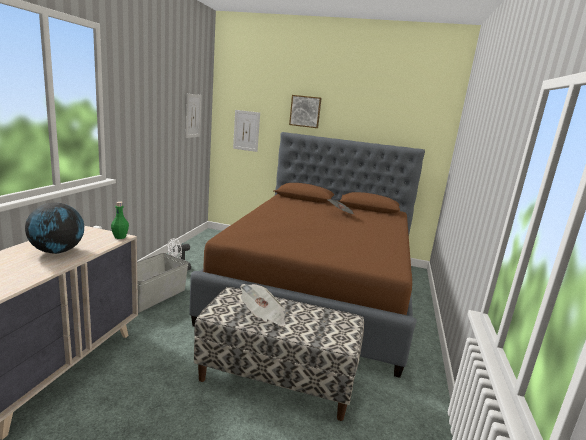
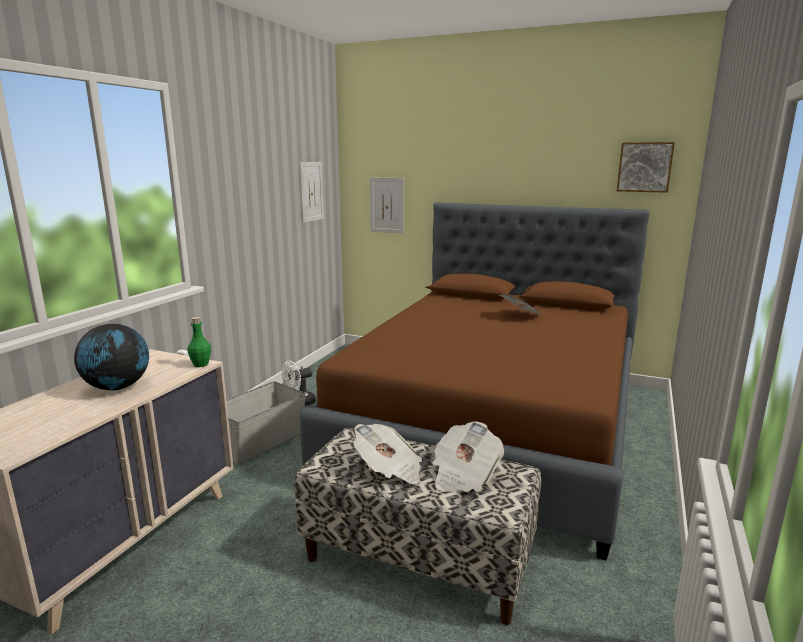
camera: 10 degrees right, 0 degrees up
(305, 111) = (466, 170): picture -> picture (644, 167)
(314, 320) = (464, 475): none -> newspaper

